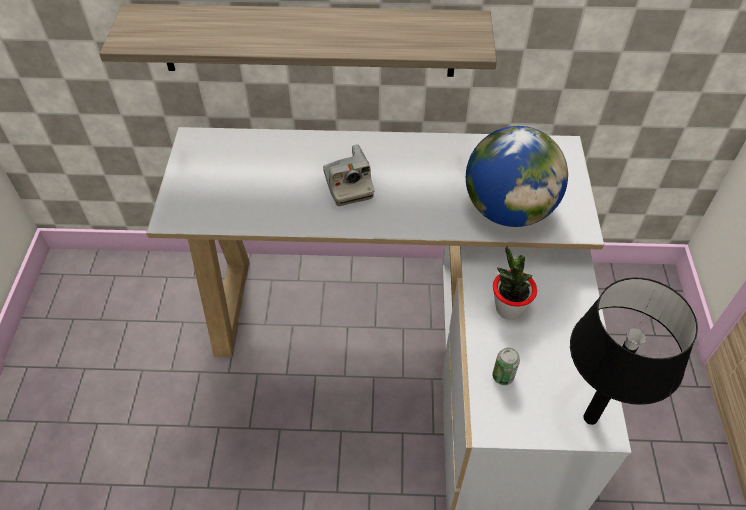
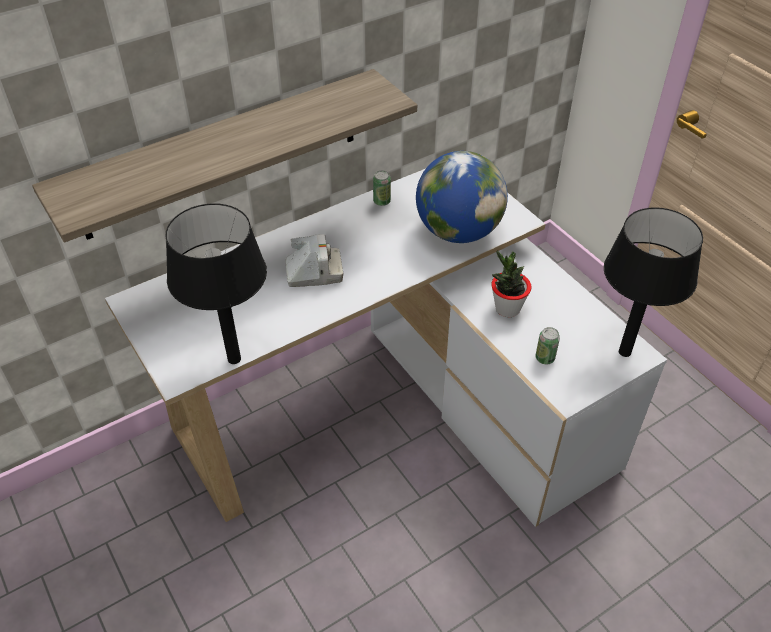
camera: 35 degrees left, 5 degrees down
(221, 226) = (233, 359): none -> black table lamp
(348, 185) = (314, 273): camera -> camera turned 45 degrees counterclockwise
(463, 148) = (381, 201): none -> can

